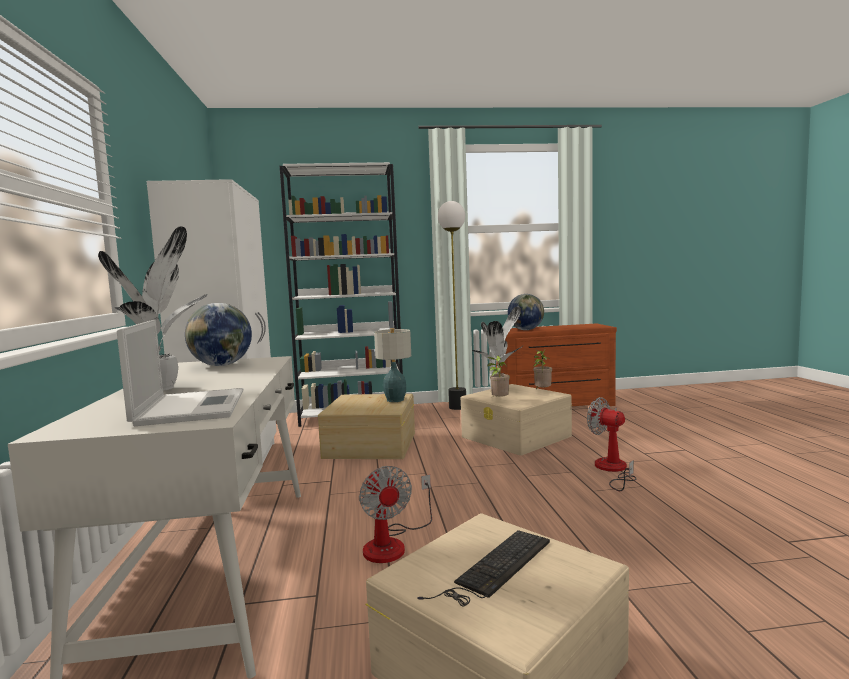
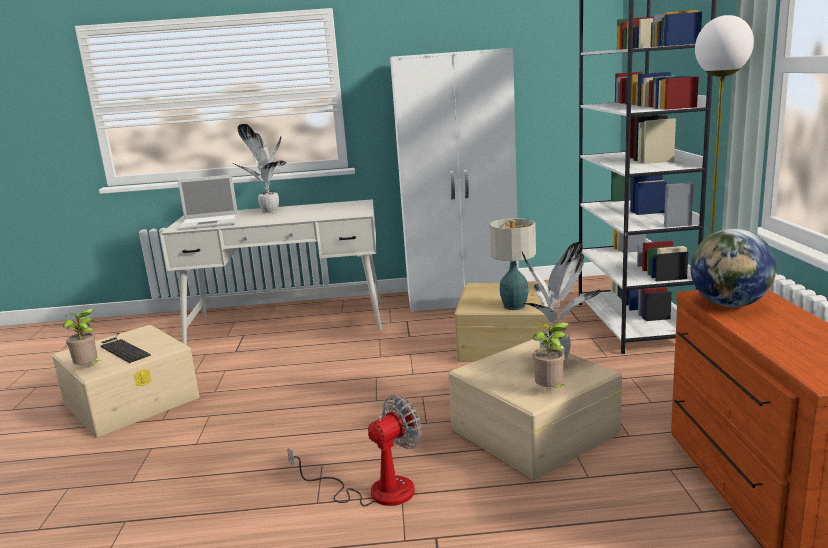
camera: 95 degrees right, 10 degrees up
(221, 365) = (343, 208): globe -> none
(392, 543) = (279, 367): fan -> none
(499, 401) = (494, 359): potted plant -> potted plant (89, 368)

